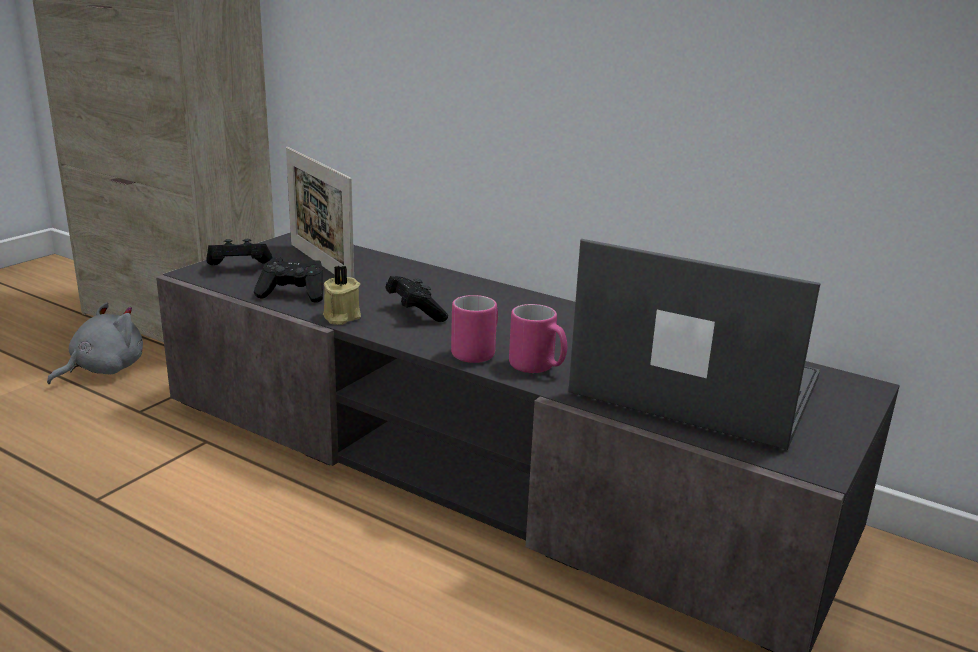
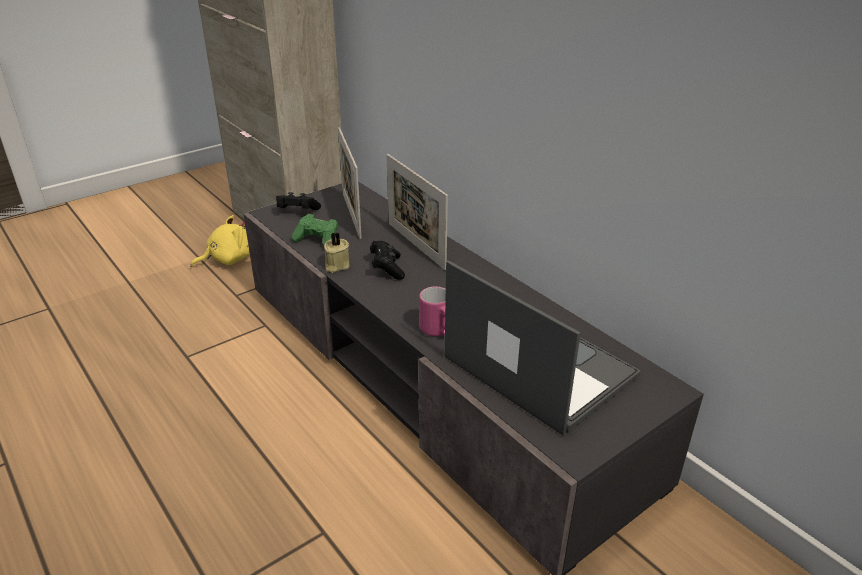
camera: 20 degrees right, 10 degrees up
(103, 370) = (228, 259): grey plush toy -> yellow plush toy
(293, 294) = (318, 241): black game controller -> green game controller
(435, 286) = (416, 245): none -> picture frame
(477, 352) = (406, 311): pink mug -> none

